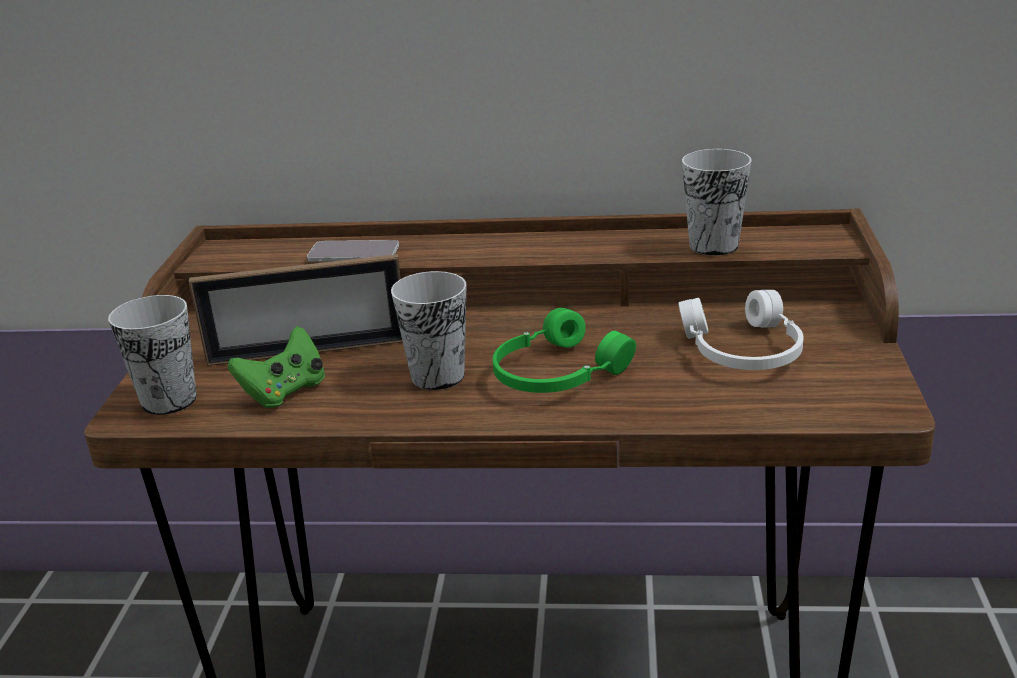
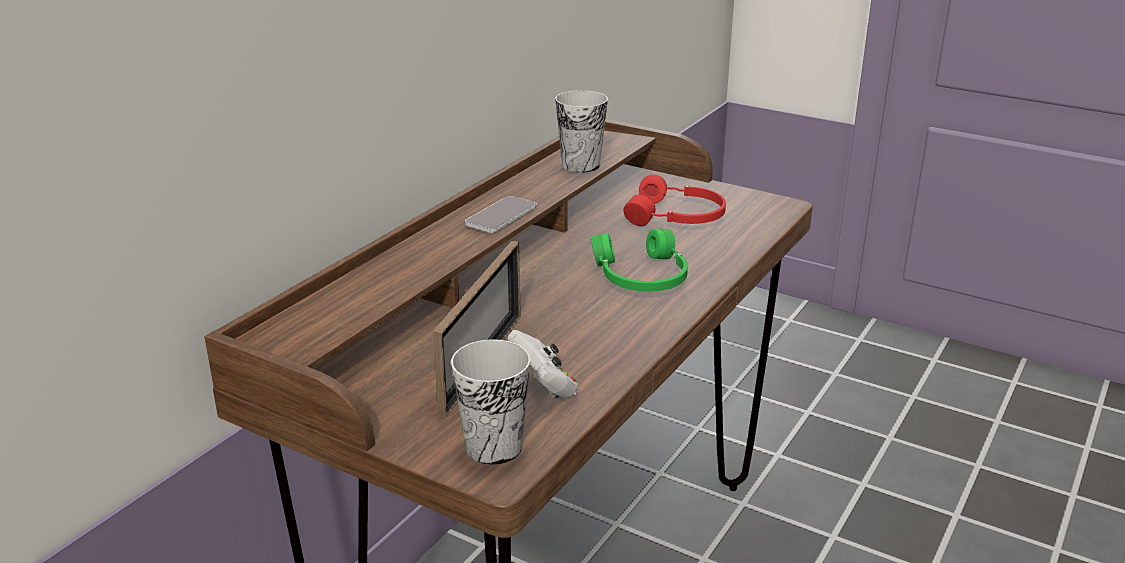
camera: 65 degrees left, 0 degrees up
(285, 392) = (545, 386): green game controller -> white game controller
(353, 253) = (398, 278): phone -> phone (501, 216)
(438, 376) = (594, 318): cup -> none
(741, 351) = (676, 218): white headphones -> red headphones

